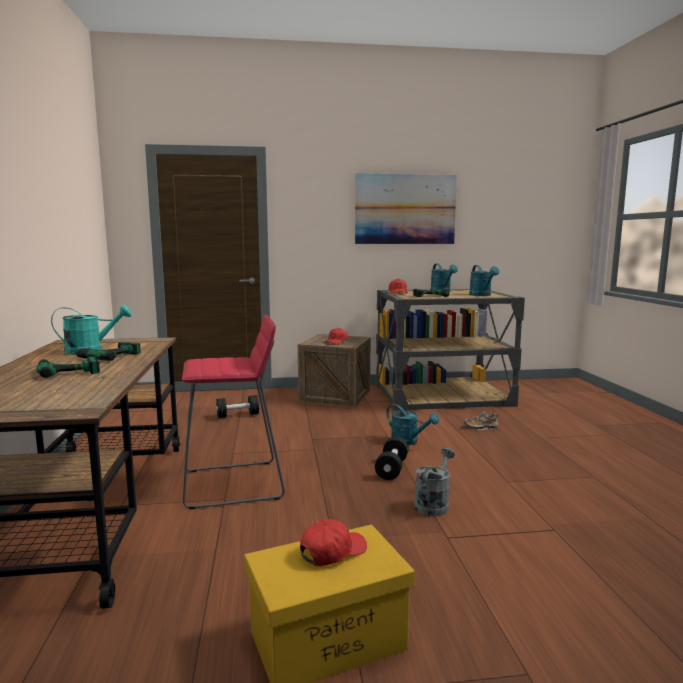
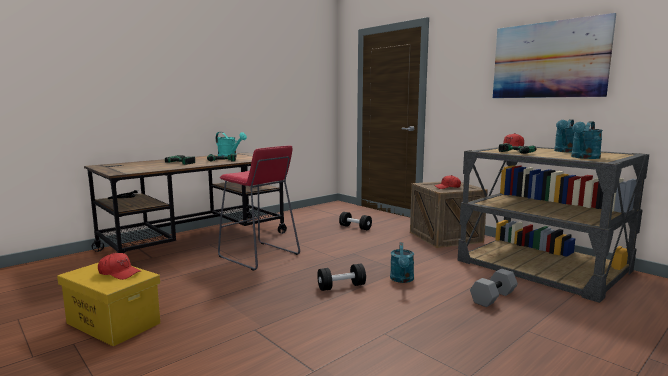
camera: 55 degrees right, 0 degrees up
(433, 504) = (301, 313): grey watering can -> none
(480, 427) = (493, 298): shoe -> grey dumbbell

